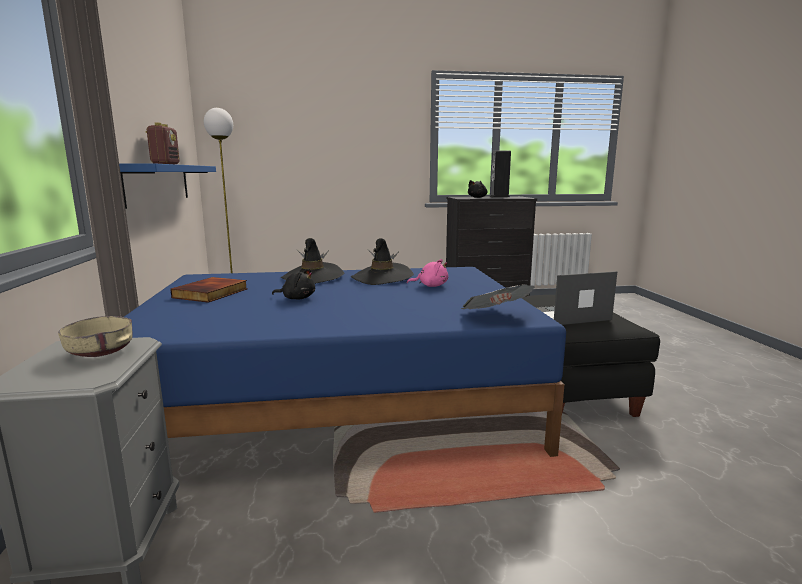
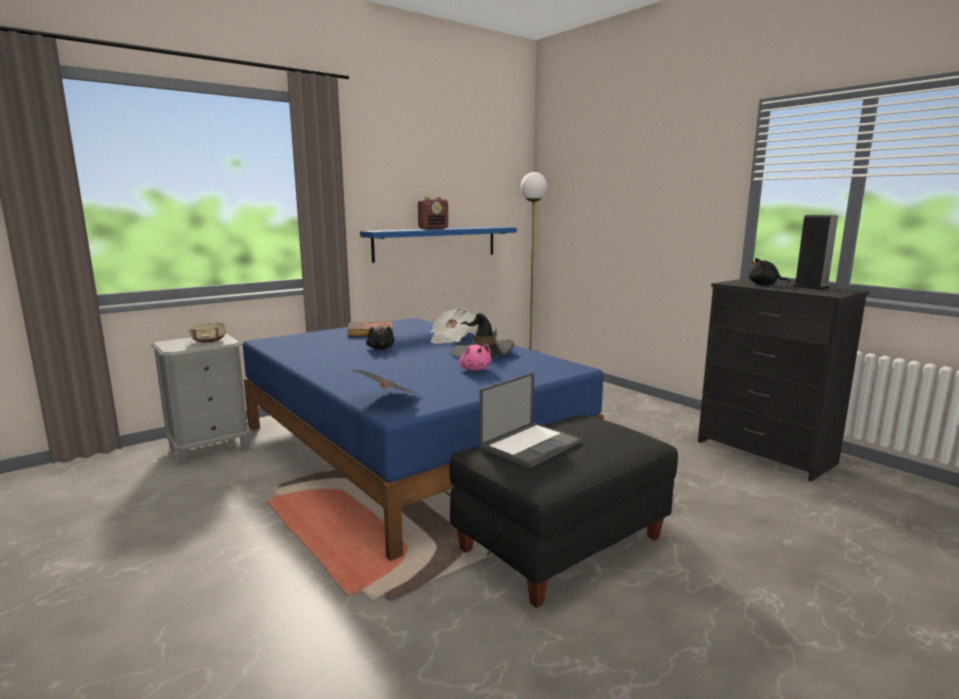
camera: 60 degrees right, 0 degrees up
(313, 277) = (451, 339): black hat -> newspaper
(567, 315) = (531, 444): laptop -> laptop turned 90 degrees clockwise

